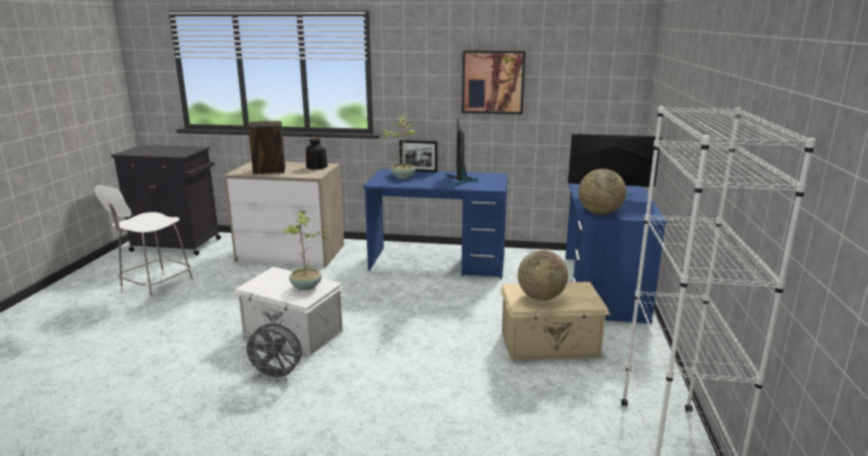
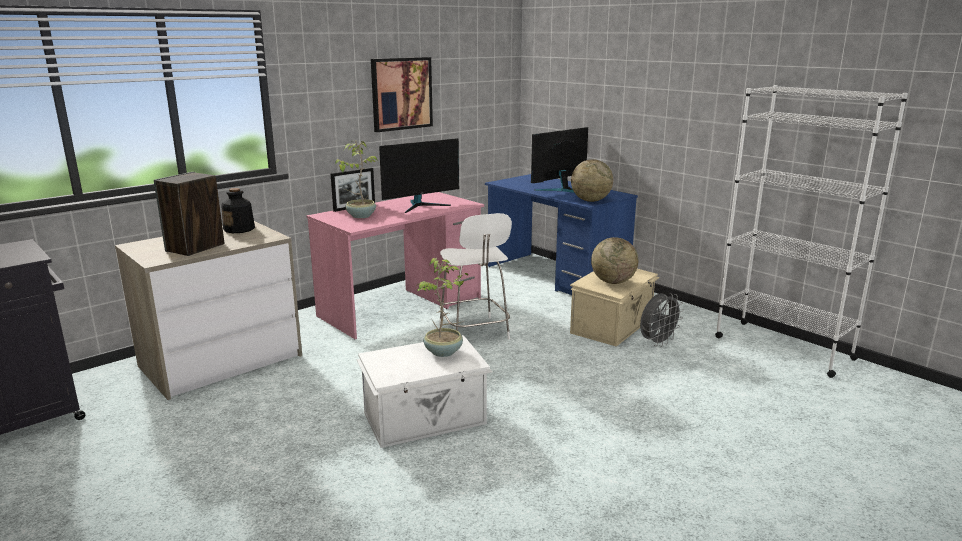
camera: 50 degrees left, 0 degrees up
(155, 289) = (132, 477): white chair -> white chair (474, 333)
(277, 376) = (504, 453): grey fan -> grey fan (657, 342)
(438, 263) = (401, 307): blue desk -> pink desk
(459, 180) = (421, 206): monitor -> monitor turned 75 degrees counterclockwise

